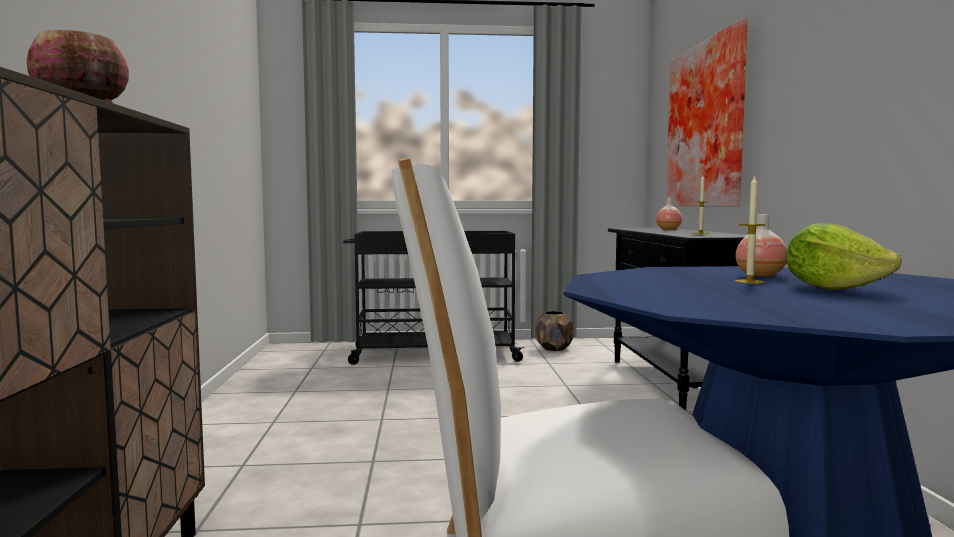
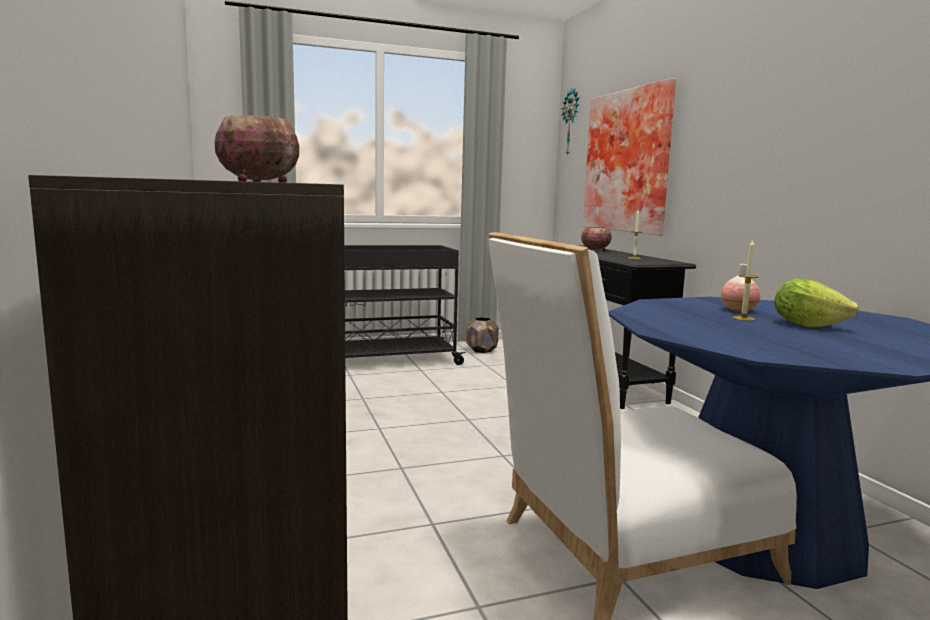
camera: 15 degrees left, 5 degrees up
(658, 91) = (572, 122): none -> wall clock
(668, 229) = (595, 250): vase -> bowl

